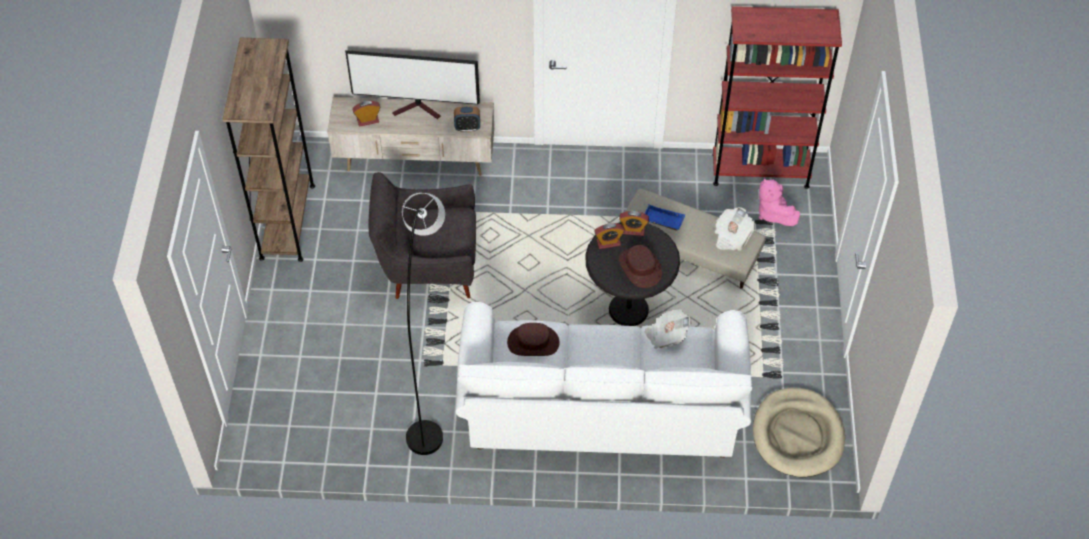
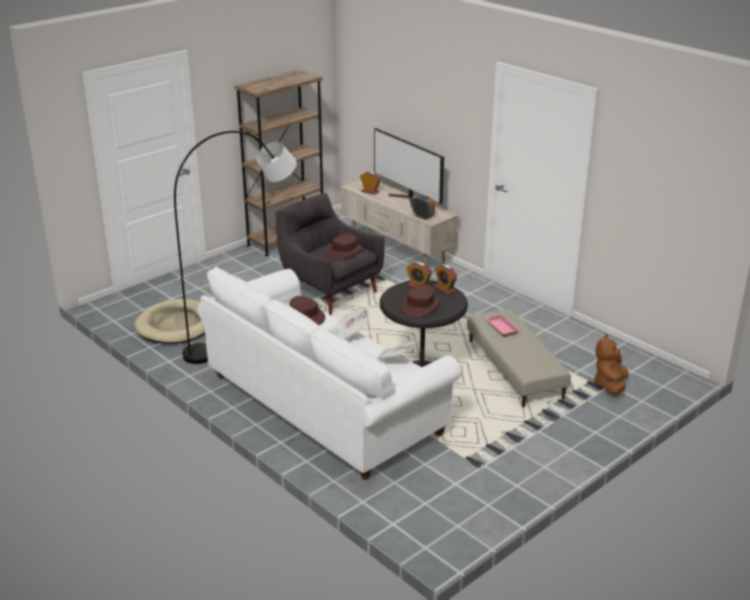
camera: 45 degrees right, 25 degrees down
(447, 226) = (344, 251): none -> brown hat
(662, 220) = (500, 328): blue tray -> pink tray
(731, 236) = (540, 359): newspaper -> newspaper (348, 334)
(760, 170) = (633, 361): red bookcase -> none
(773, 213) = (610, 385): pink plush toy -> brown plush toy
(797, 435) = (441, 505): beige dog bed -> beige dog bed (177, 325)

